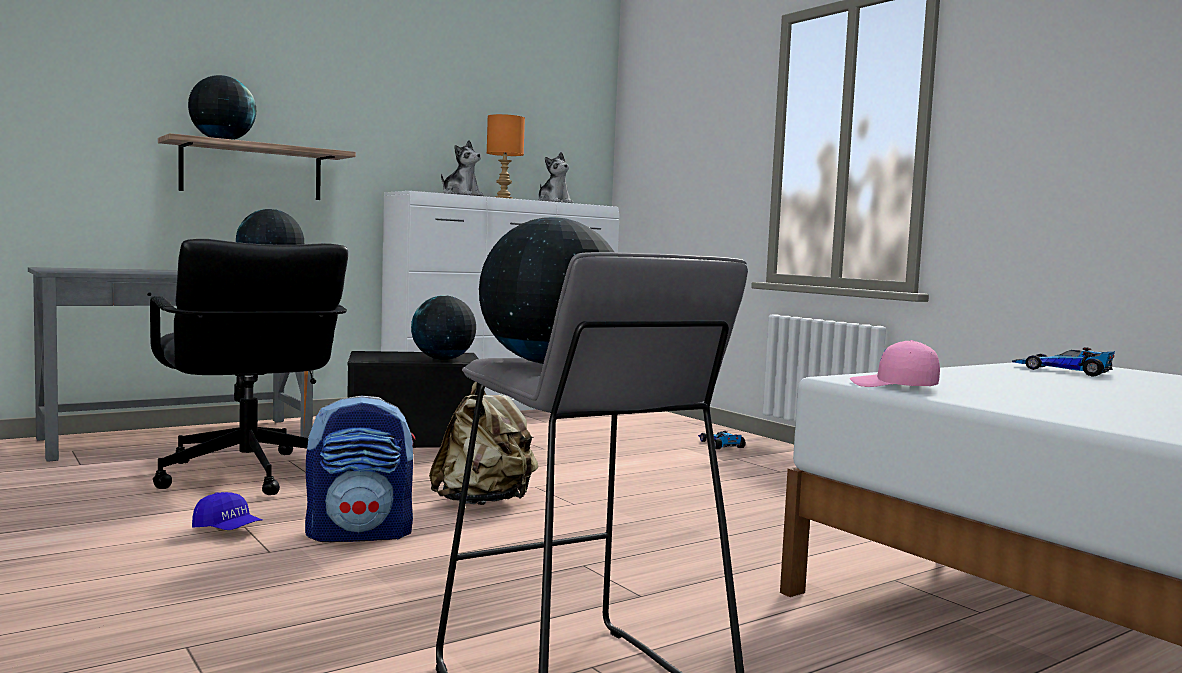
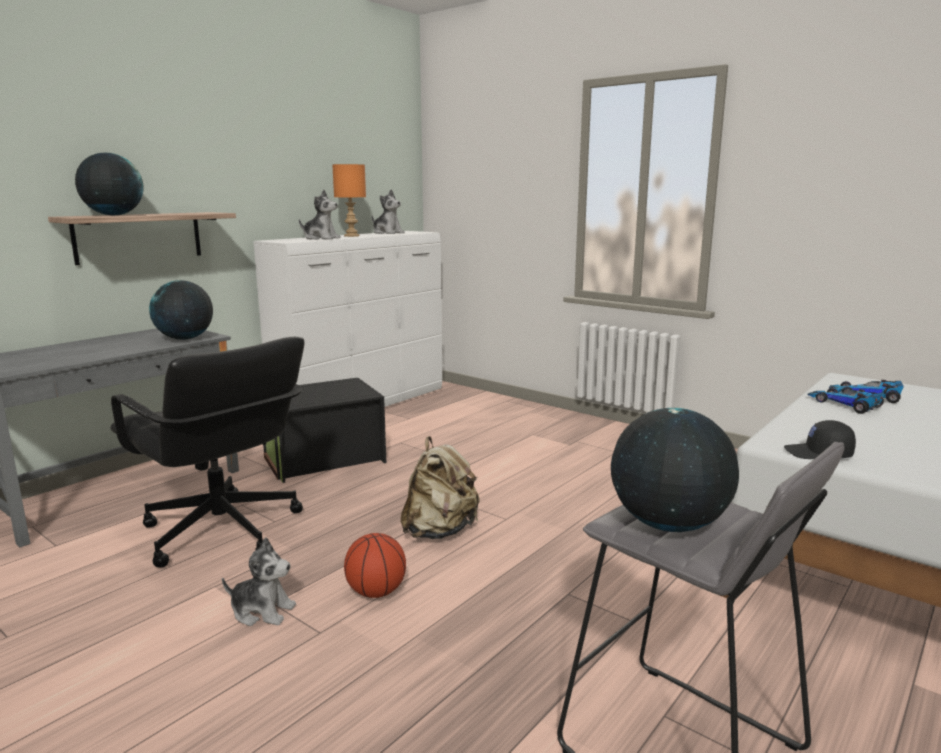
camera: 15 degrees left, 10 degrees up
(227, 530) = (262, 611): blue cap -> plush toy
(360, 534) = (376, 592): backpack -> basketball
(443, 359) = (346, 394): globe -> none
(718, 444) = (552, 426): toy car -> toy car (845, 404)
(893, 386) = (818, 454): pink cap -> black cap

